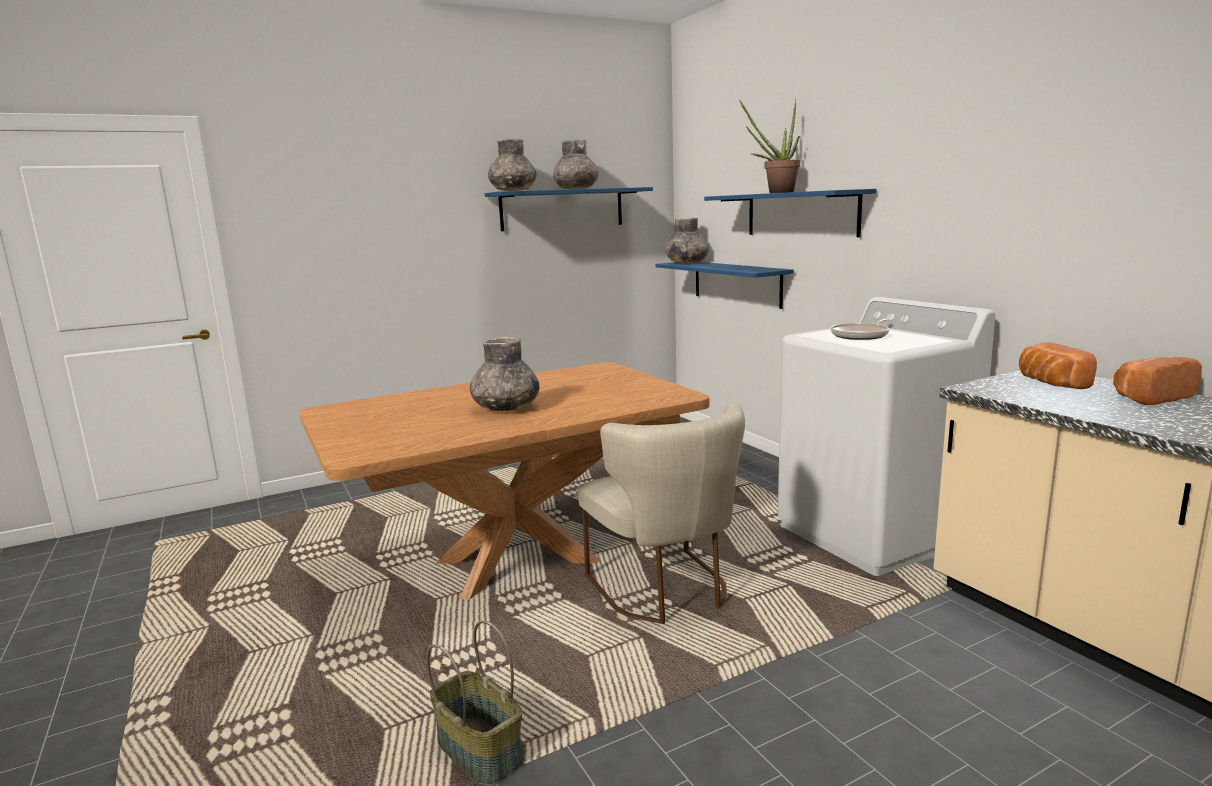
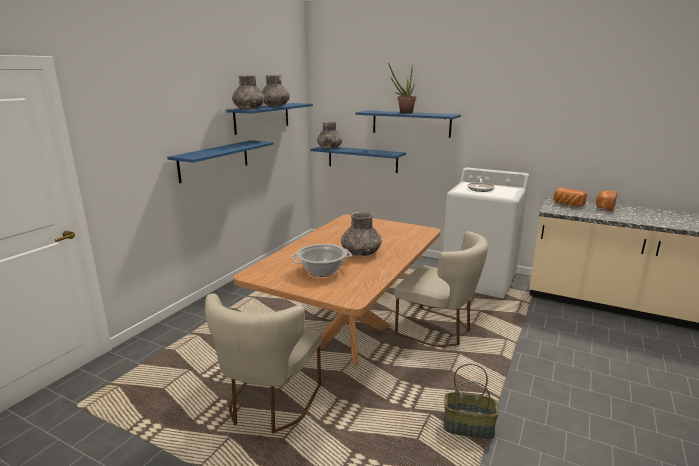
camera: 35 degrees left, 5 degrees up
(297, 609) = (269, 405): none -> beige chair
(405, 420) = (322, 271): none -> cooking pot
(457, 266) = (214, 160): none -> blue shelf

